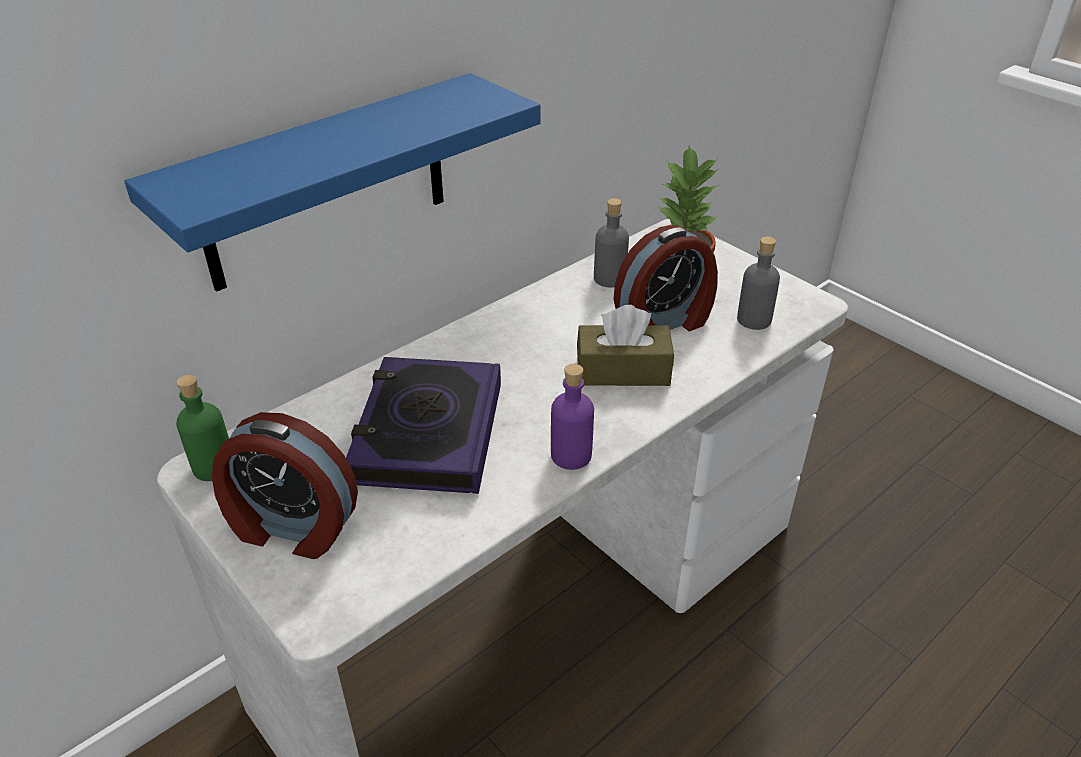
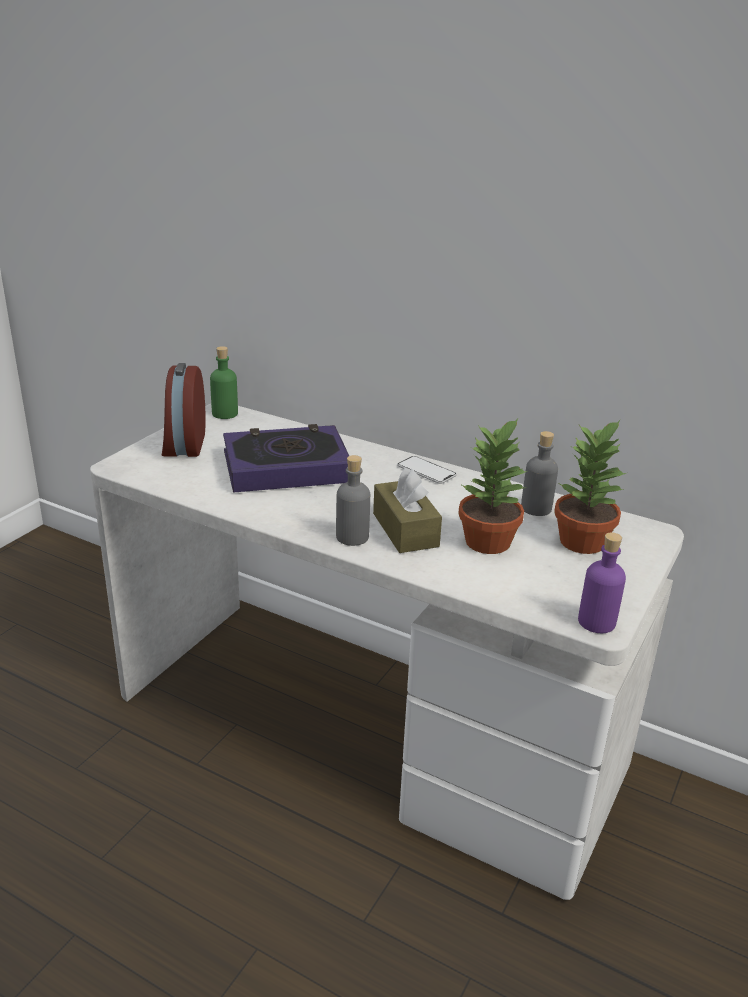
camera: 70 degrees right, 10 degrees down
(326, 183) = (356, 293): blue shelf -> none
(497, 325) = (426, 471): none -> phone
(571, 455) = (289, 521): purple bottle -> purple bottle (596, 622)
(665, 323) = (489, 542): alarm clock -> potted plant
(754, 320) = (535, 589): grey bottle -> grey bottle (352, 537)

